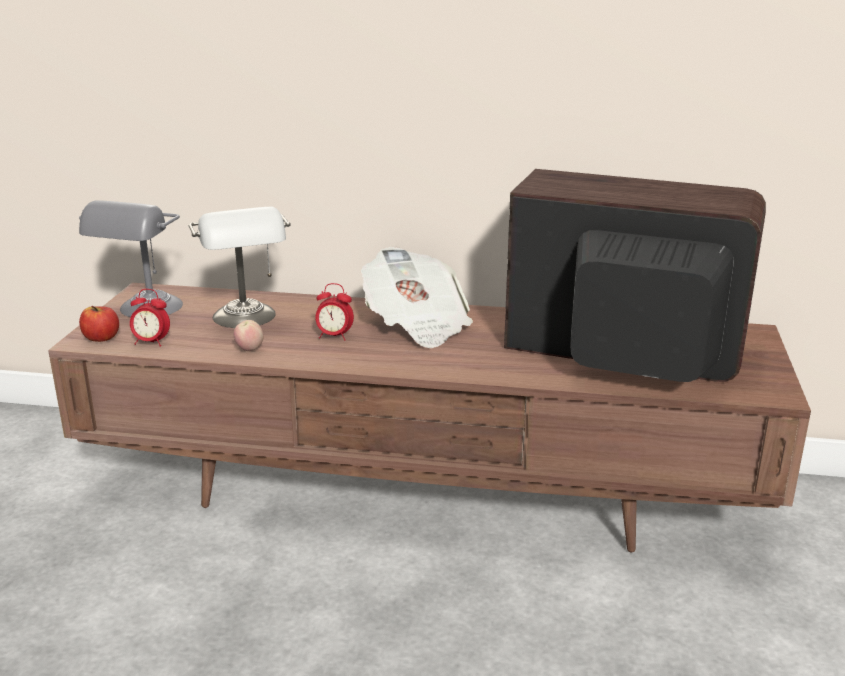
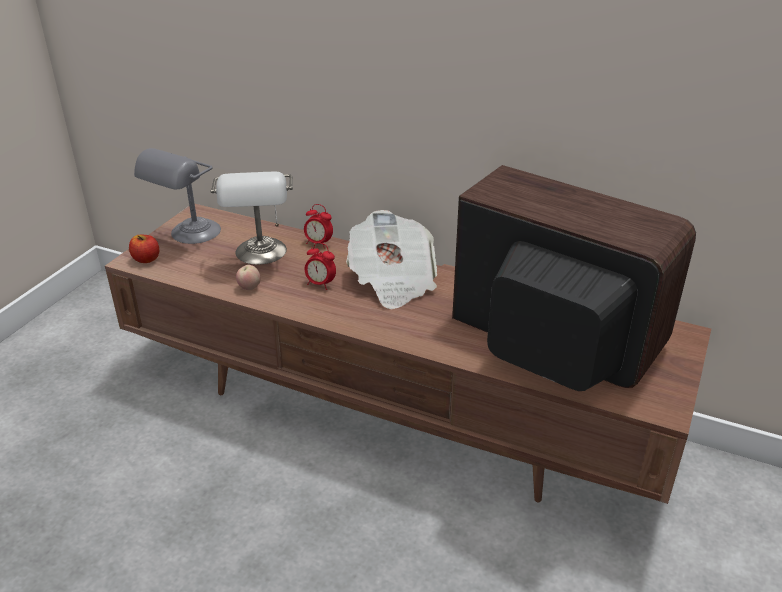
camera: 15 degrees right, 10 degrees up
(151, 342) = (180, 269): alarm clock -> alarm clock (318, 243)

